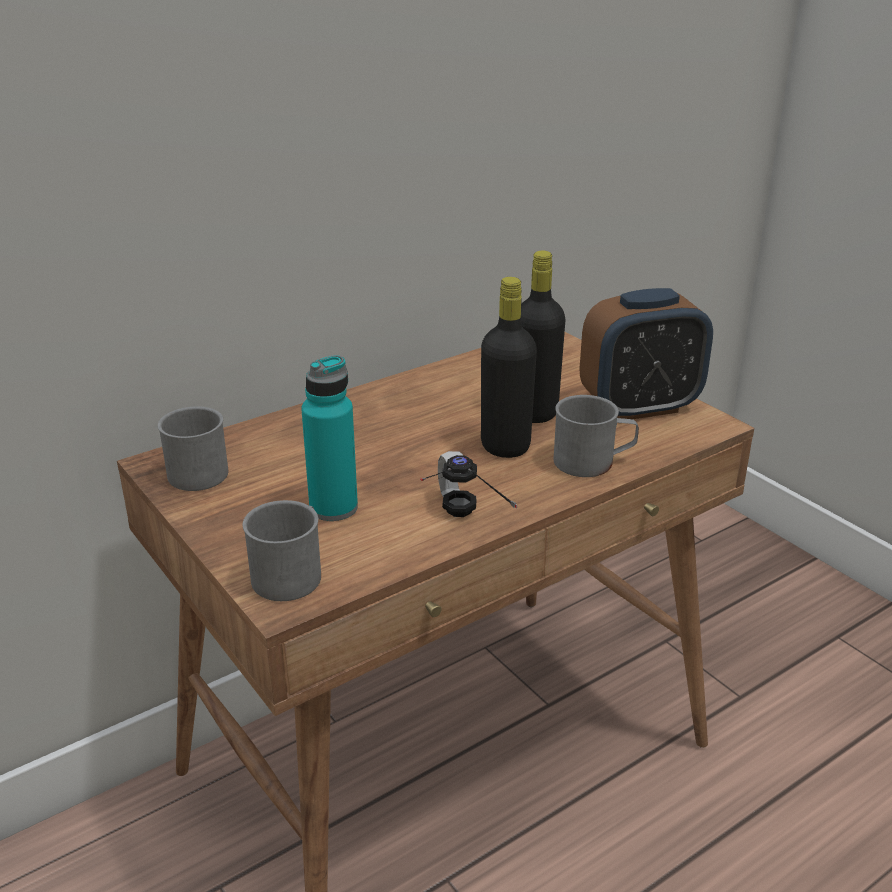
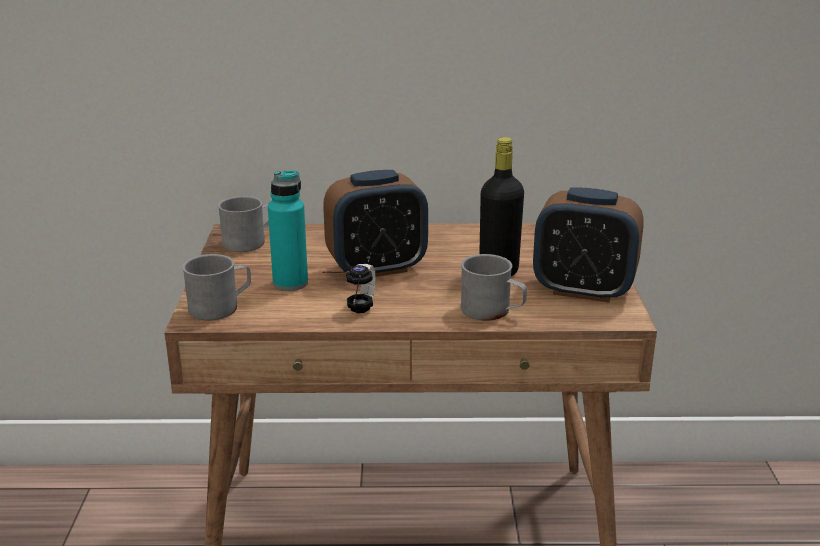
camera: 35 degrees right, 5 degrees down
(406, 453) = (377, 268): none -> alarm clock
(505, 446) = (446, 284): black bottle -> none

